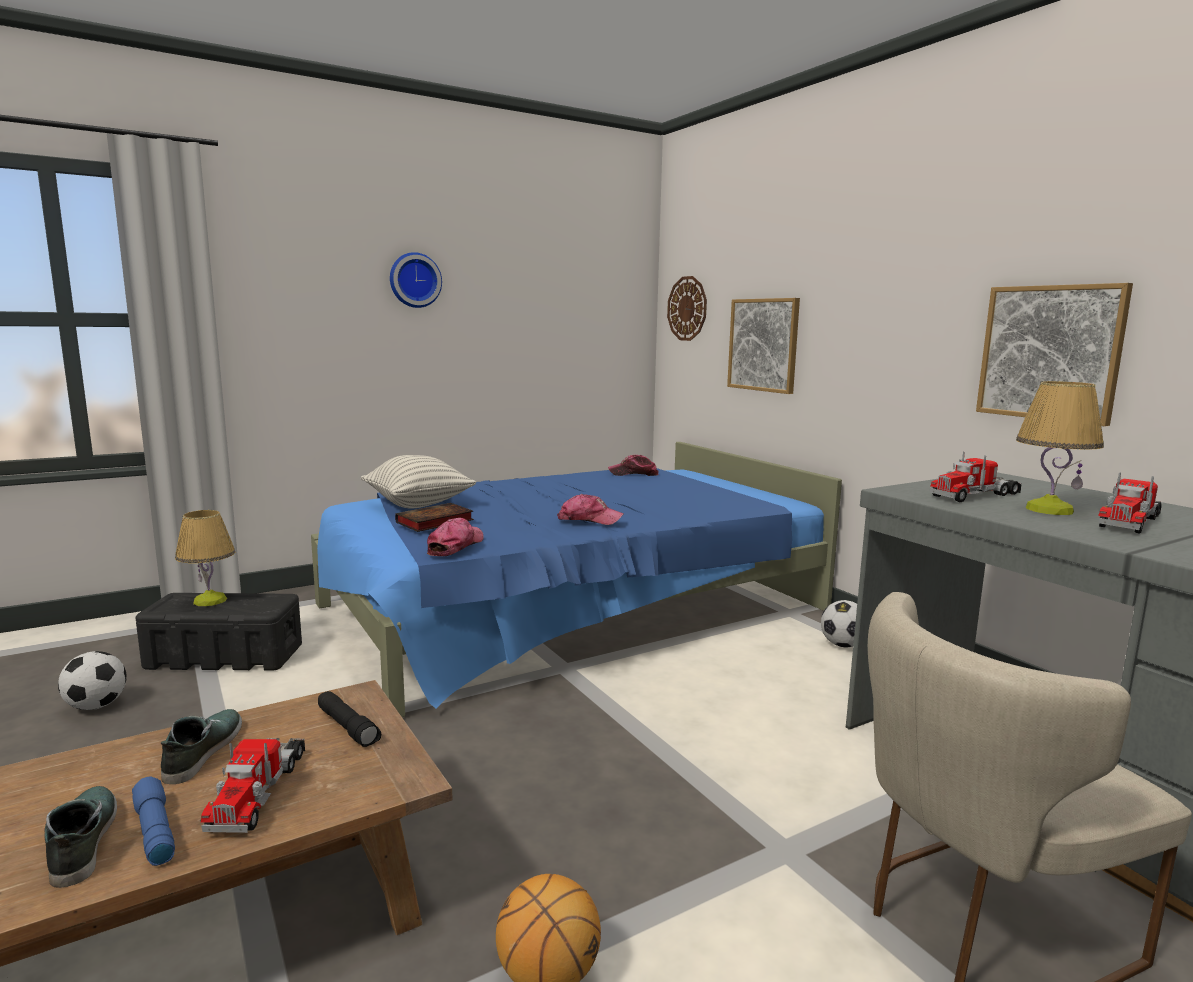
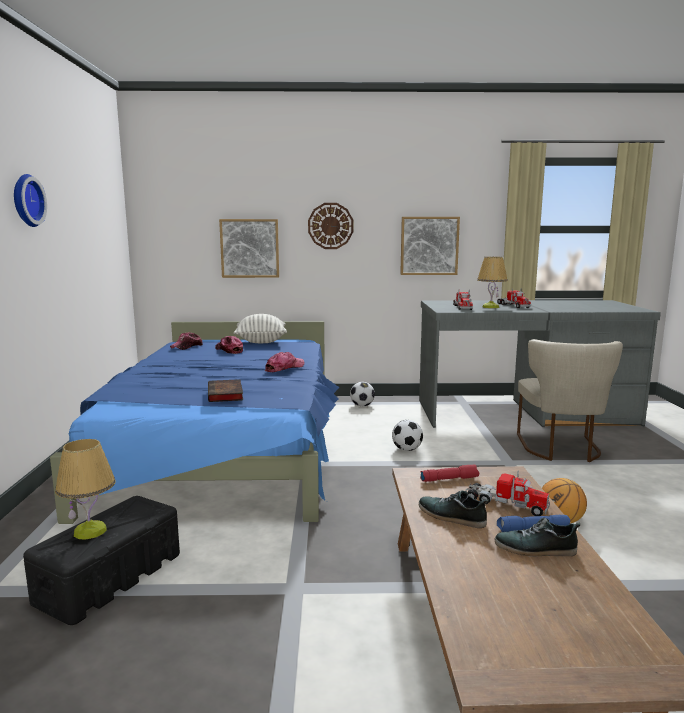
camera: 60 degrees left, 0 degrees up
(96, 706) = (128, 654): football -> football (406, 449)
(349, 727) = (449, 479): black flashlight -> red flashlight
(418, 504) = (158, 394): pillow -> pillow (261, 342)
(455, 546) = (290, 397): cap -> cap (229, 350)
(687, 308) = (167, 224): wall clock -> wall clock (330, 226)

